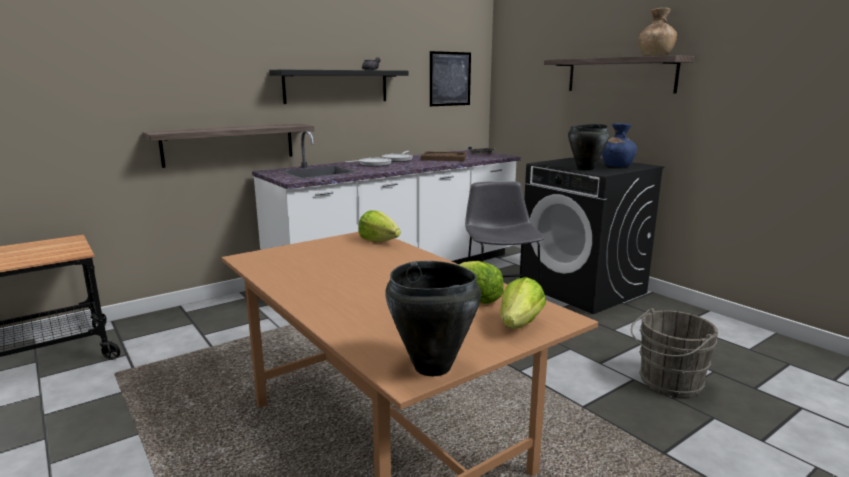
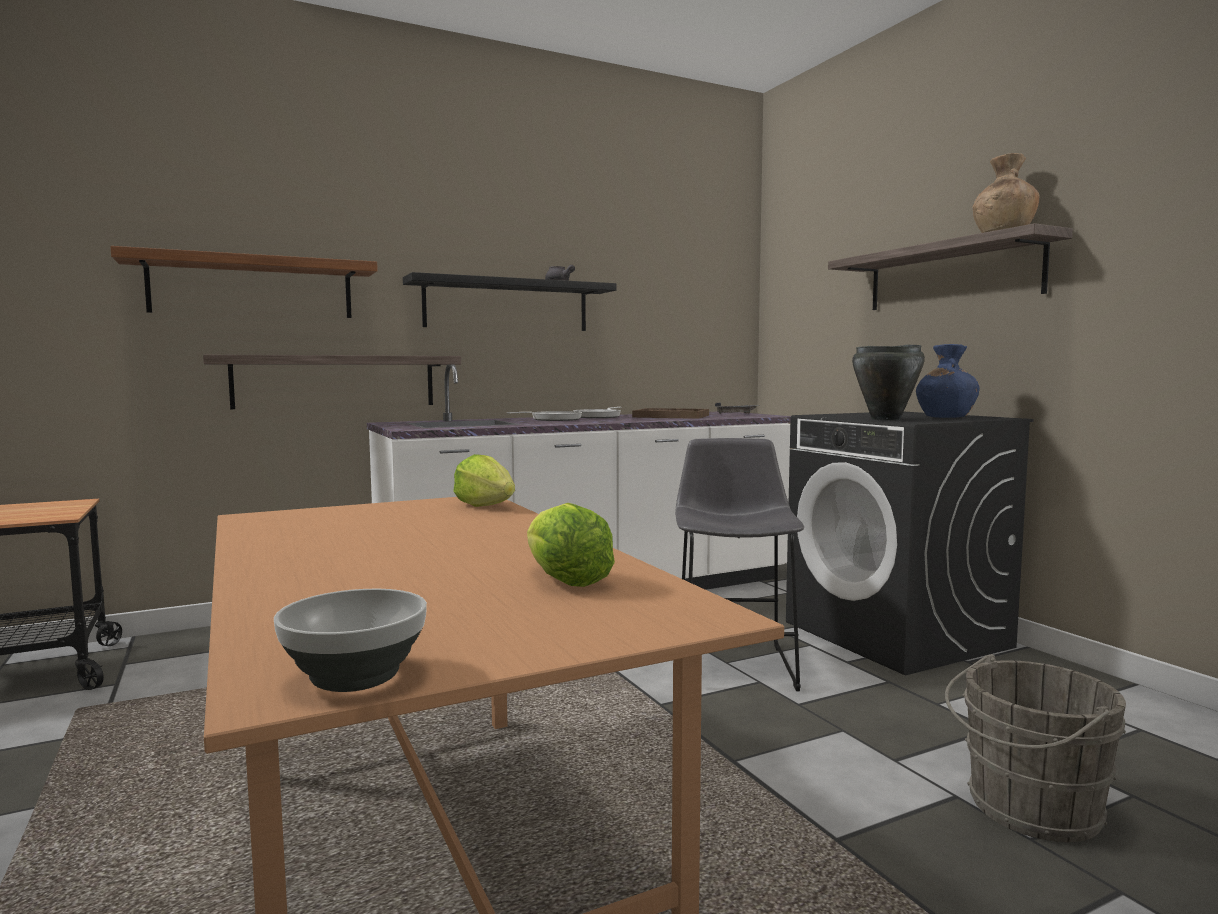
camera: 10 degrees right, 10 degrees down
(170, 82) = (253, 288): none -> shelf
(432, 367) = (353, 677): black cooking pot -> bowl
(450, 79) = (691, 303): picture -> none
(519, 325) = (611, 621): lettuce -> none

